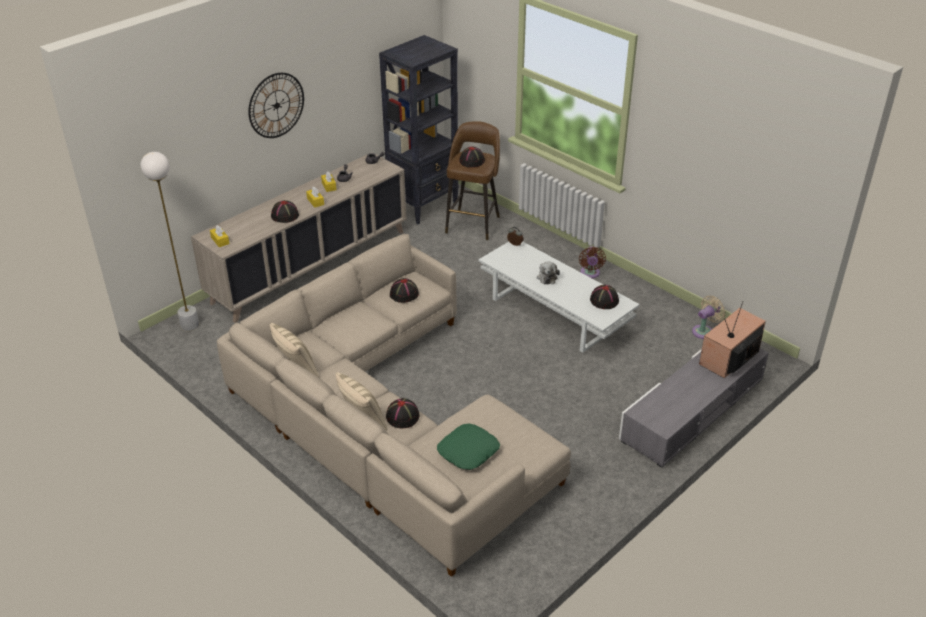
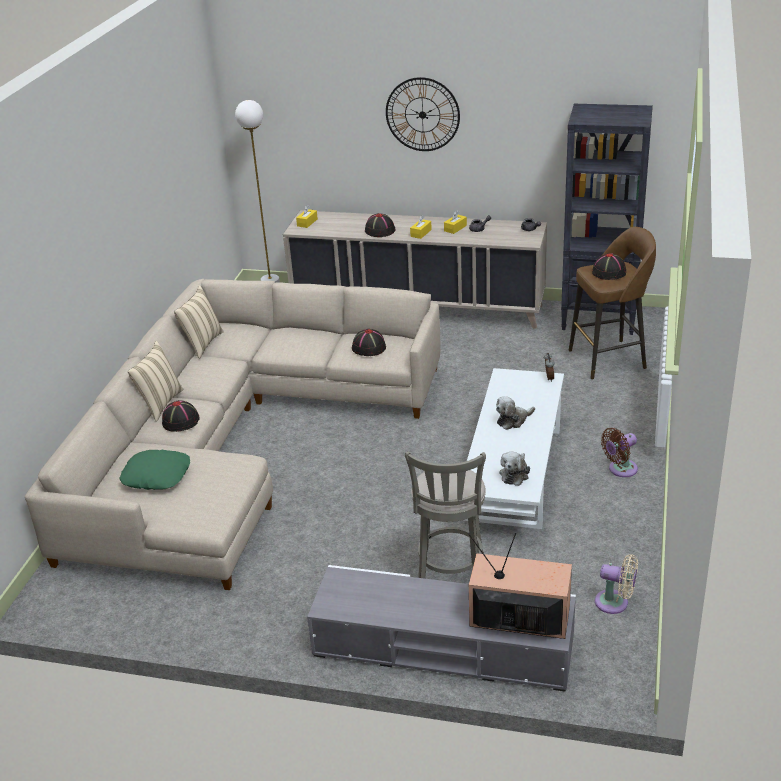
camera: 60 degrees right, 5 degrees down
(604, 300) = (515, 474): black hat -> plush toy
(634, 381) = (450, 578): none -> grey stool

